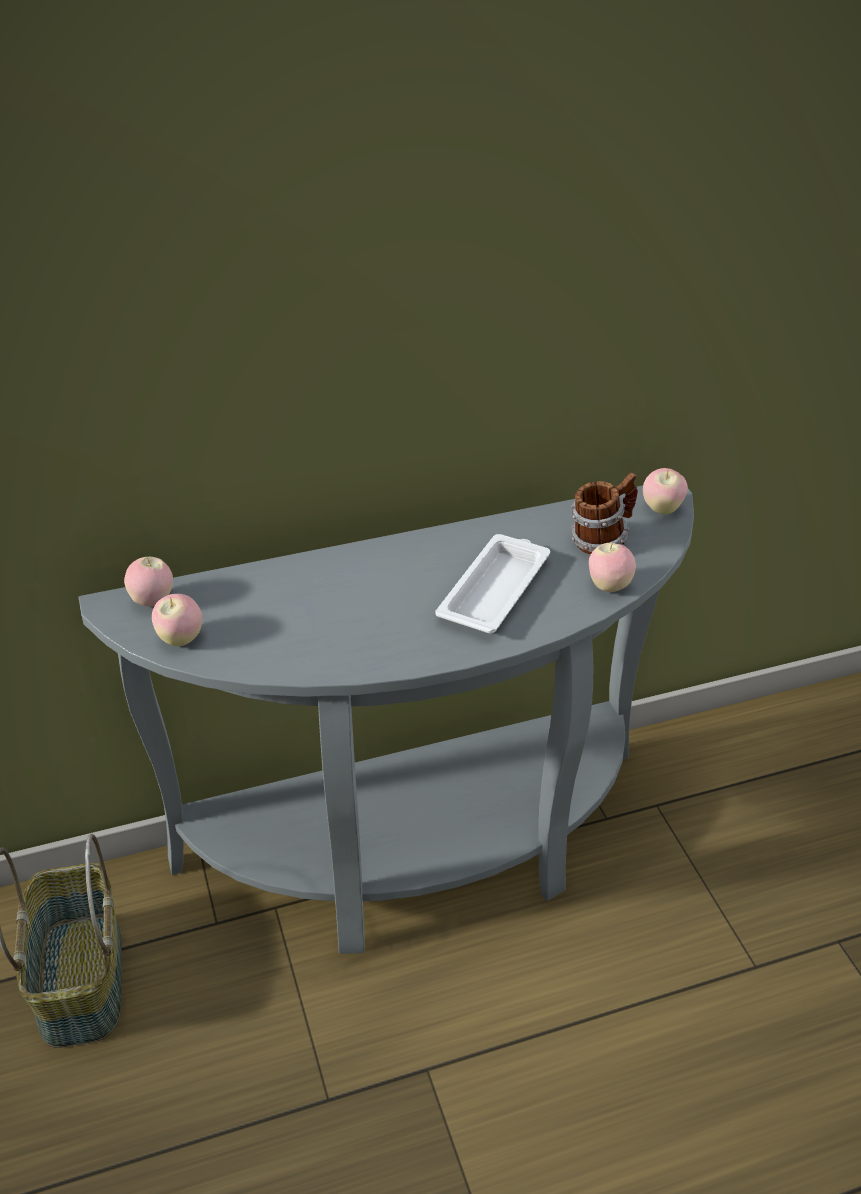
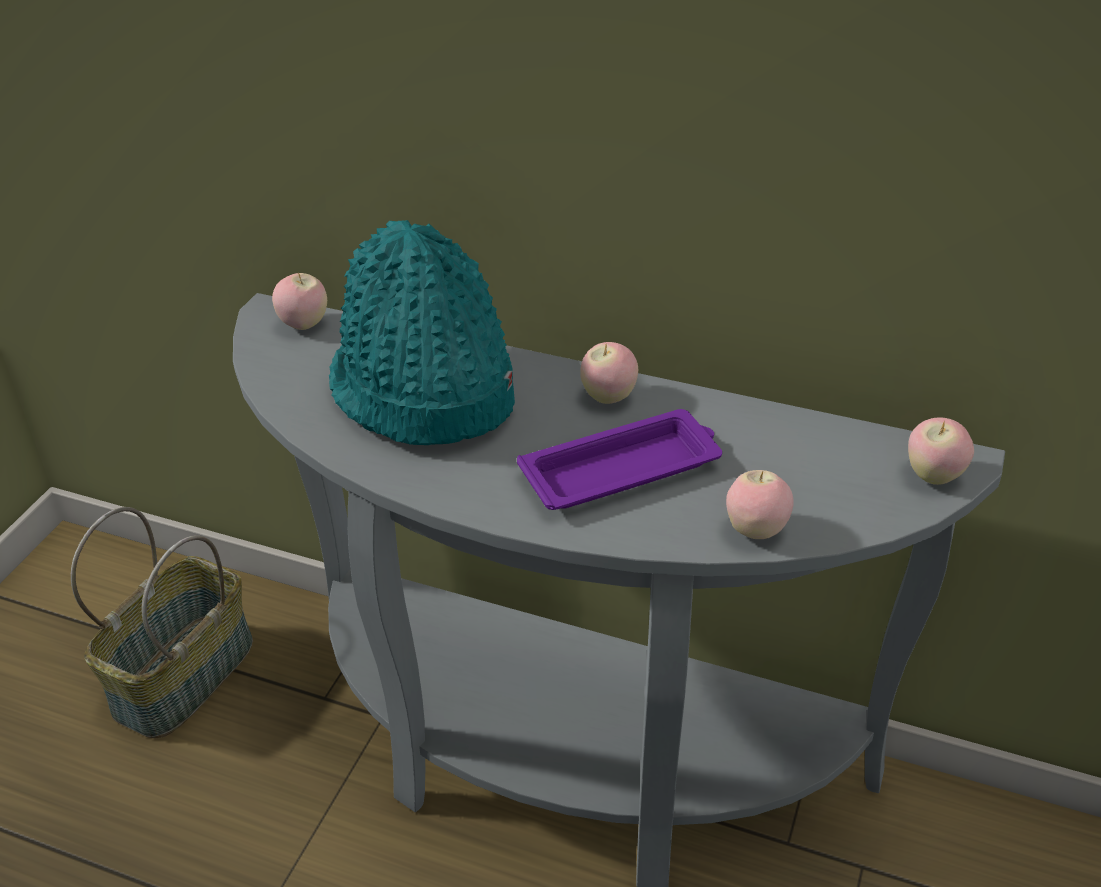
camera: 40 degrees right, 0 degrees up
(180, 639) = (283, 369): apple -> apple (608, 396)
(304, 604) = (422, 391): none -> turquoise hat
(495, 590) = (623, 469): white tray -> purple tray
(601, 541) = (810, 475): mug -> none

